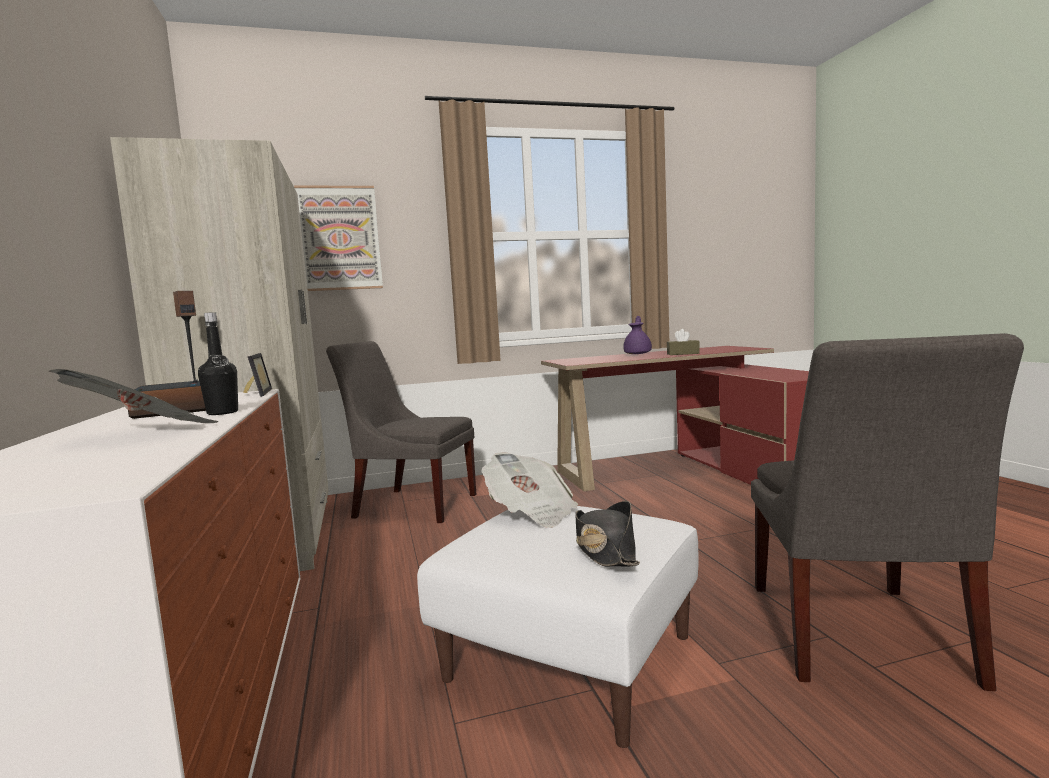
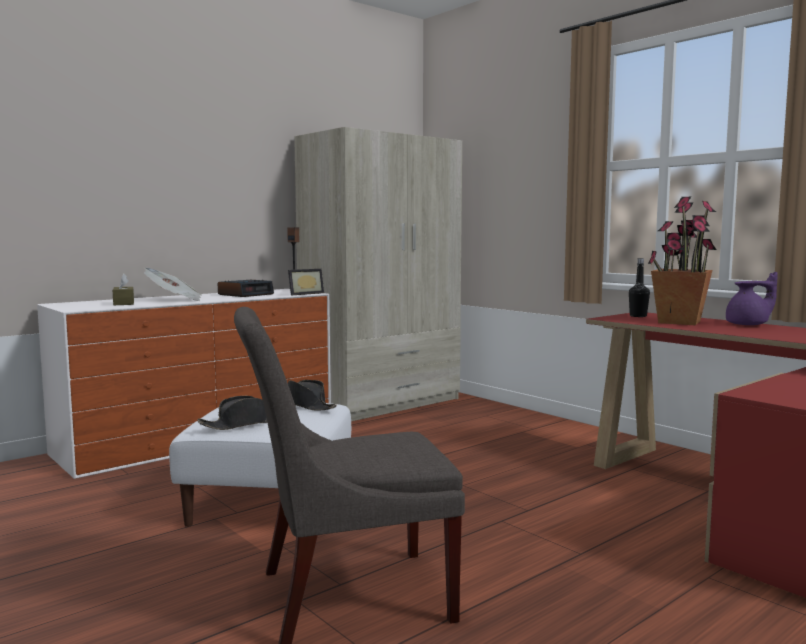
camera: 65 degrees right, 0 degrees up
(222, 413) = (231, 298): black bottle -> black bottle (638, 316)
(339, 238) = (499, 174): picture -> none
(411, 505) = (479, 419): grey chair -> none
(531, 512) = (306, 405): newspaper -> black hat
(611, 358) = (679, 322): none -> potted plant
(683, 353) = (763, 334): brown tissue box -> brown tissue box (123, 303)

